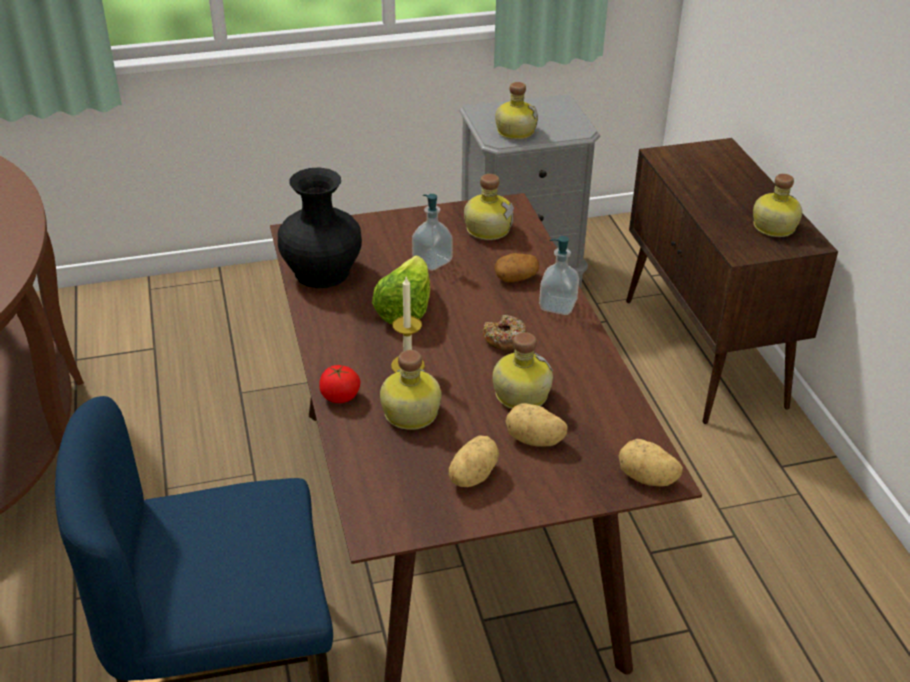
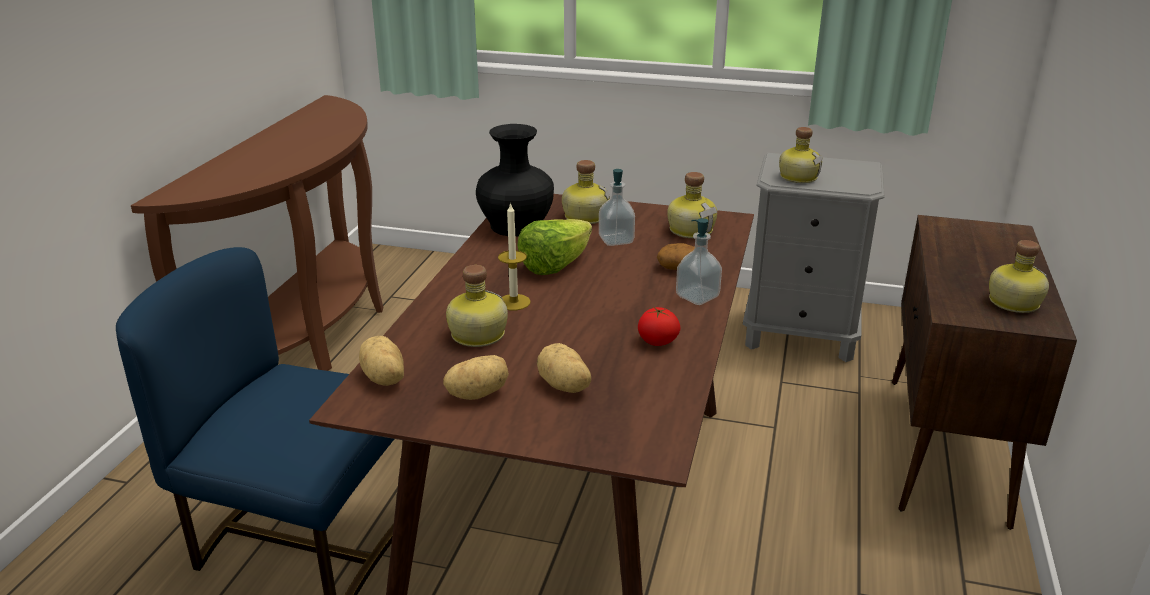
camera: 30 degrees right, 10 degrees down
(340, 397) = (434, 307): tomato -> tomato (658, 341)
(505, 339) = (620, 307): donut -> none
(519, 394) = (588, 349): bottle -> bottle (584, 216)
(647, 478) = (640, 451): potato -> potato (383, 379)

